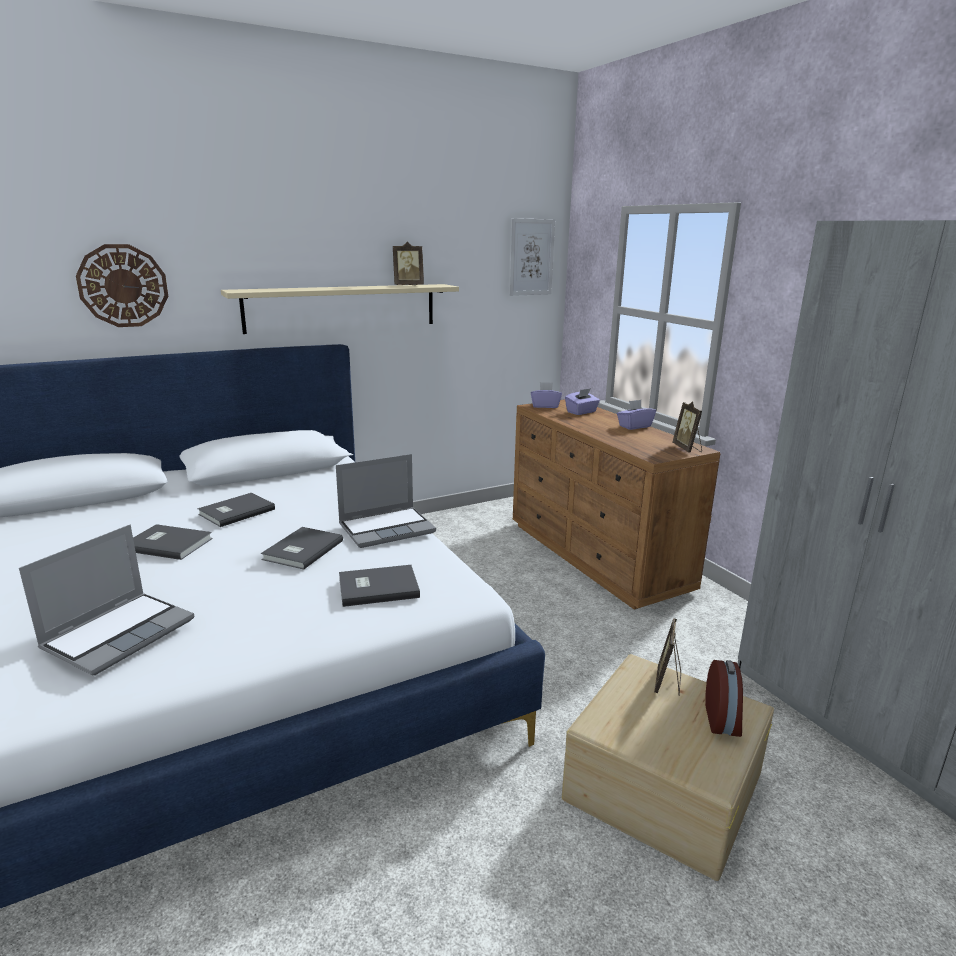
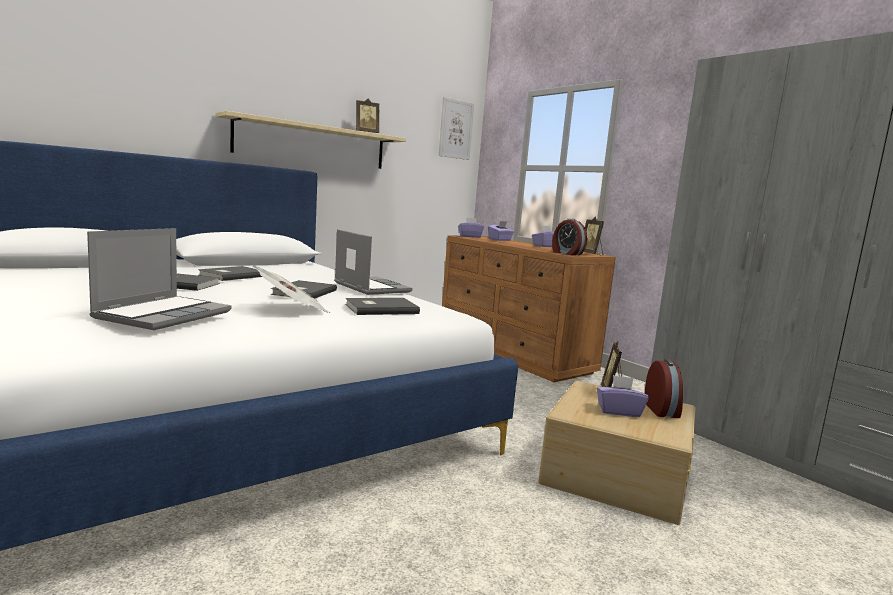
camera: 10 degrees left, 10 degrees down
(123, 286) = (134, 95): wall clock -> none
(272, 598) = (291, 310): none -> newspaper
(387, 528) = (370, 287): laptop -> laptop turned 90 degrees counterclockwise
(651, 452) = (566, 253): none -> alarm clock
(663, 722) = (619, 411): none -> purple tissue box

